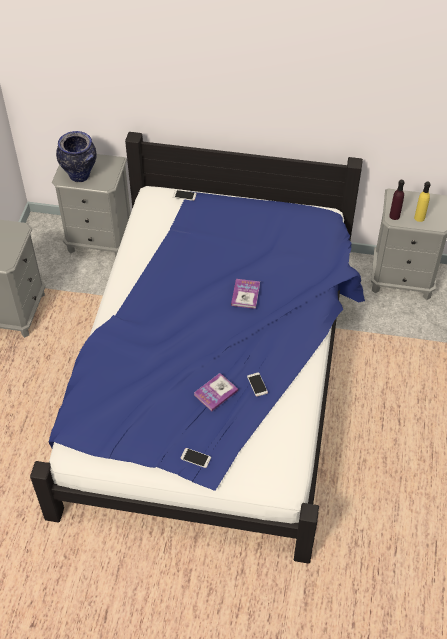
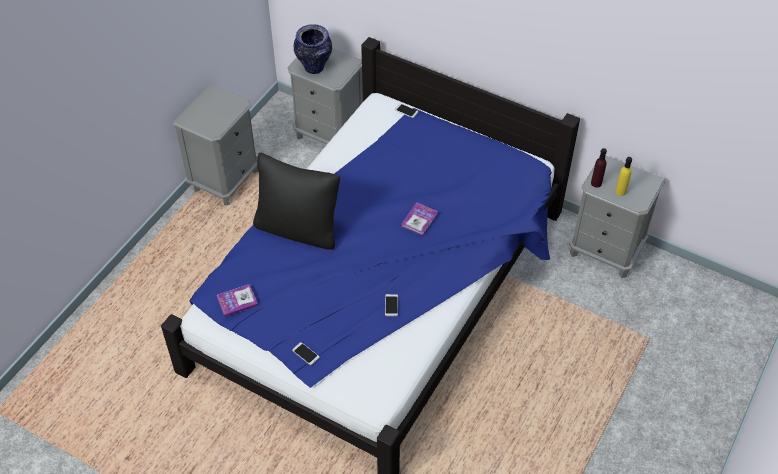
camera: 20 degrees right, 0 degrees up
(131, 336) = (298, 229): none -> black pillow
(215, 392) = (350, 301): book -> book (237, 301)

